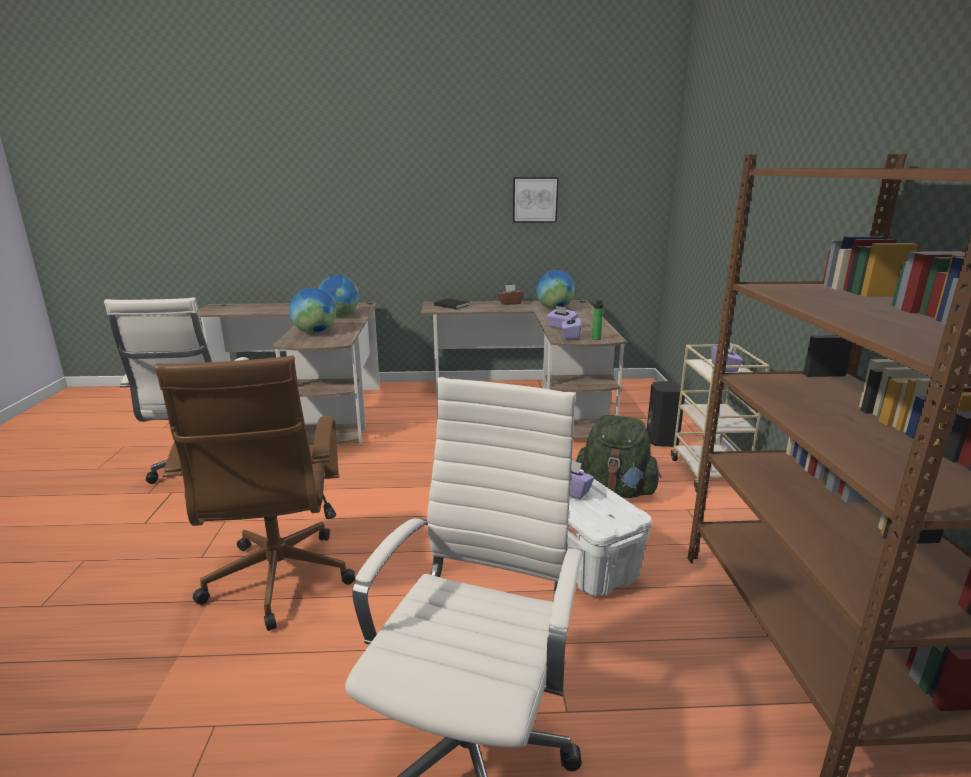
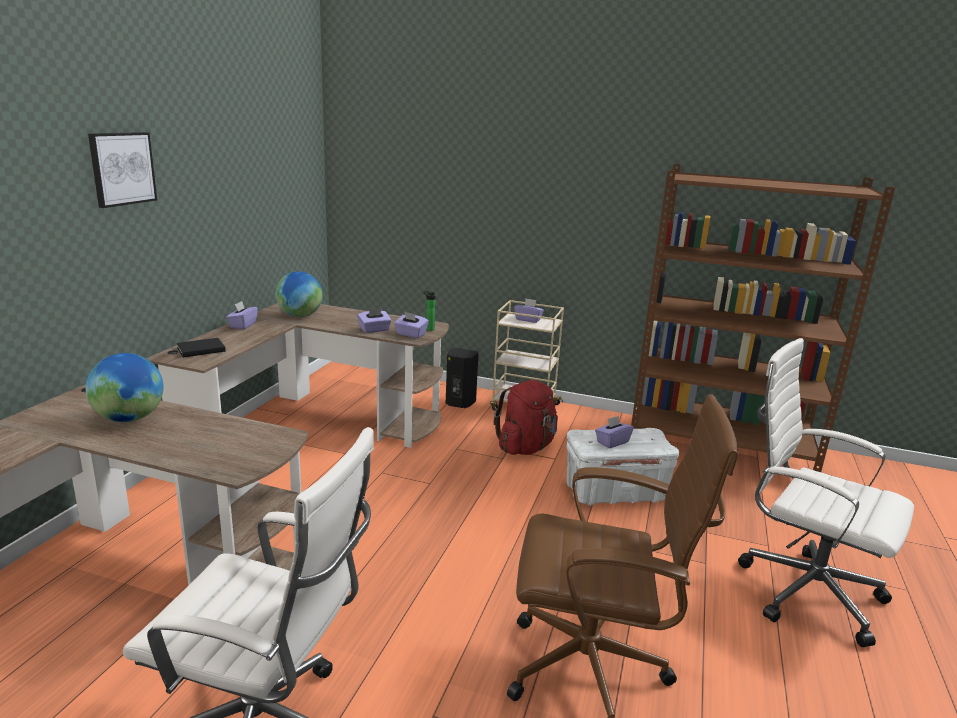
camera: 70 degrees left, 0 degrees up
(315, 333) = (207, 446): globe -> none
(510, 303) = (243, 325): brown tissue box -> purple tissue box
(535, 200) = (234, 191): picture -> picture (122, 168)
(615, 491) = (526, 447): green backpack -> red backpack

